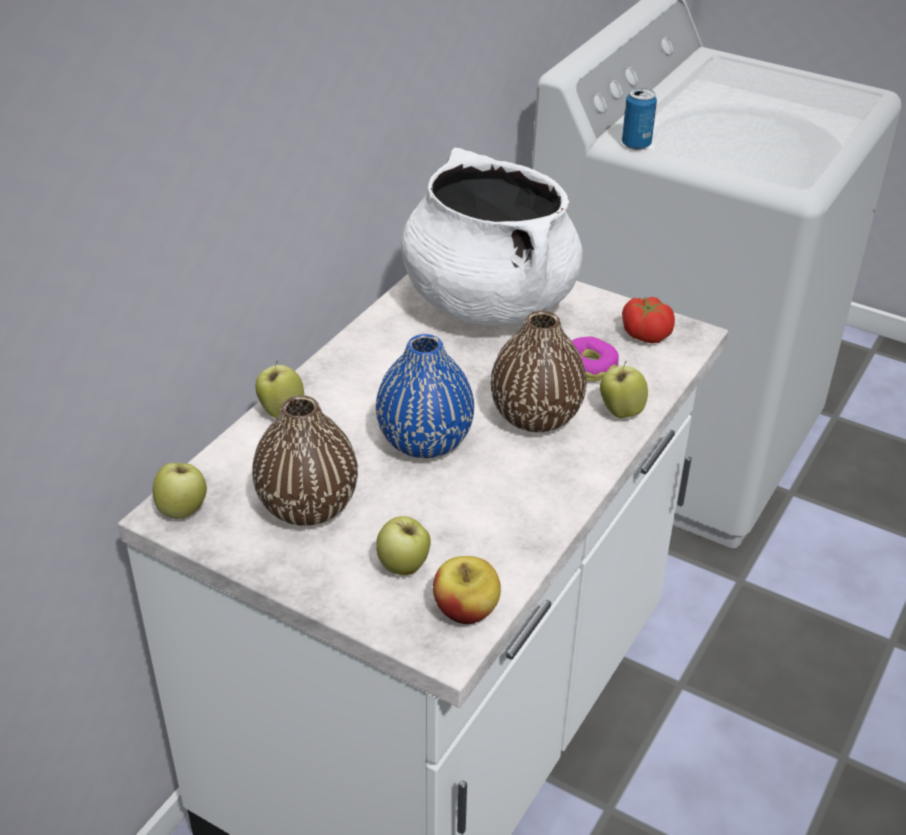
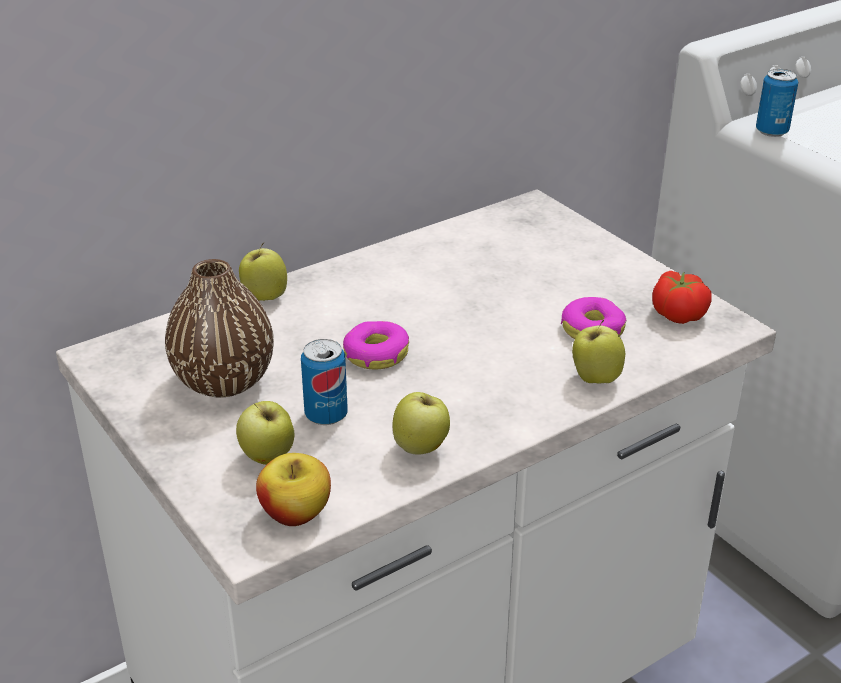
camera: 25 degrees right, 5 degrees down
(183, 511) = (115, 355): apple -> apple (421, 448)
(424, 511) = (326, 415): none -> can
(425, 441) = (375, 354): blue vase -> donut
(488, 301) = (534, 249): white cooking pot -> none
(536, 416) = (502, 360): brown vase -> none

